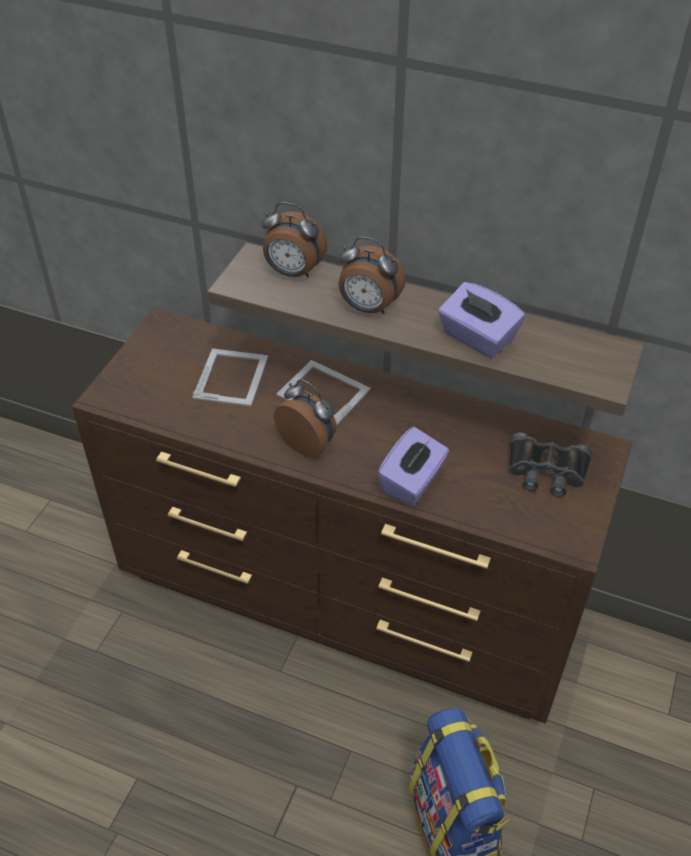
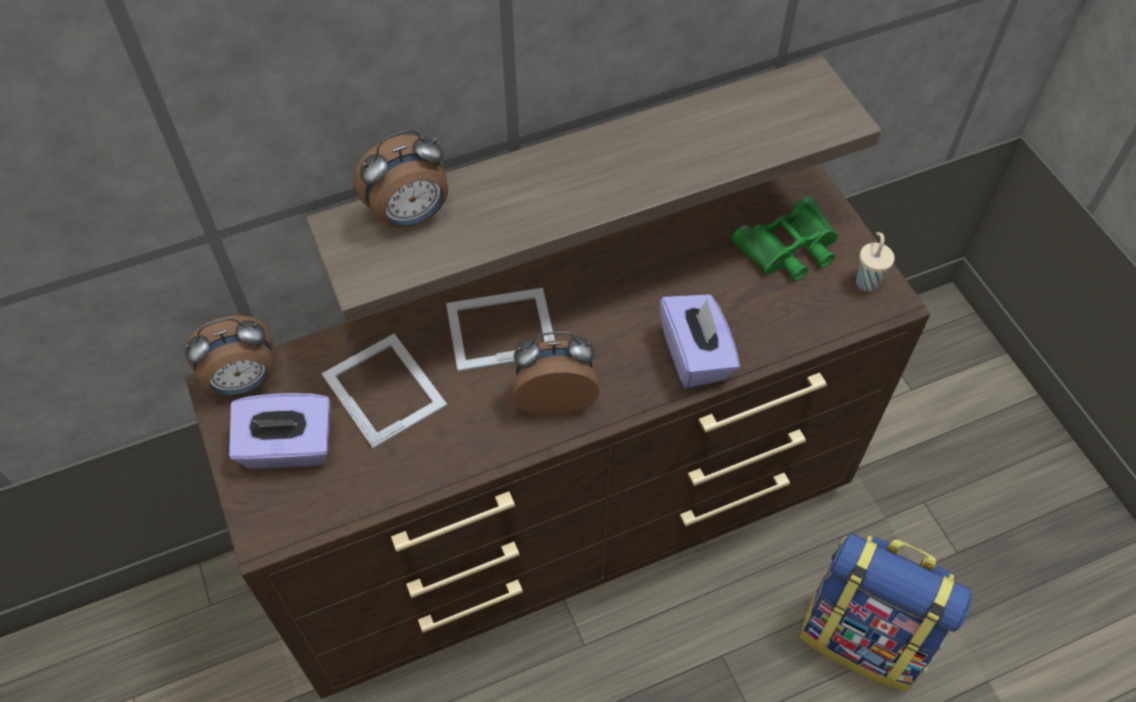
camera: 45 degrees left, 10 degrees up
(368, 308) = (542, 200): alarm clock -> alarm clock (243, 382)
(477, 338) = (683, 156): purple tissue box -> purple tissue box (288, 448)
(546, 471) = (789, 248): black binoculars -> green binoculars
(575, 523) = (867, 281): none -> beige cup

